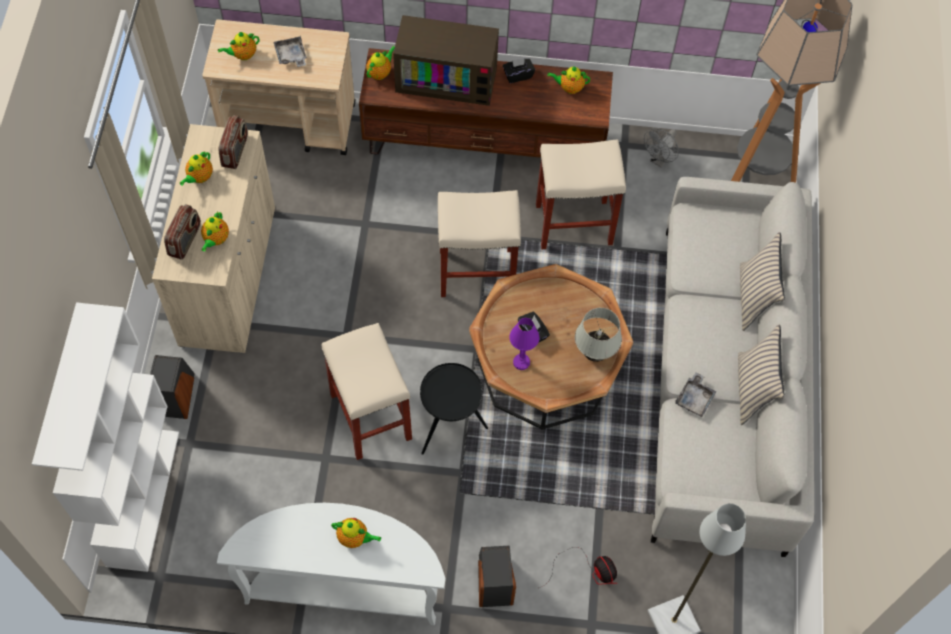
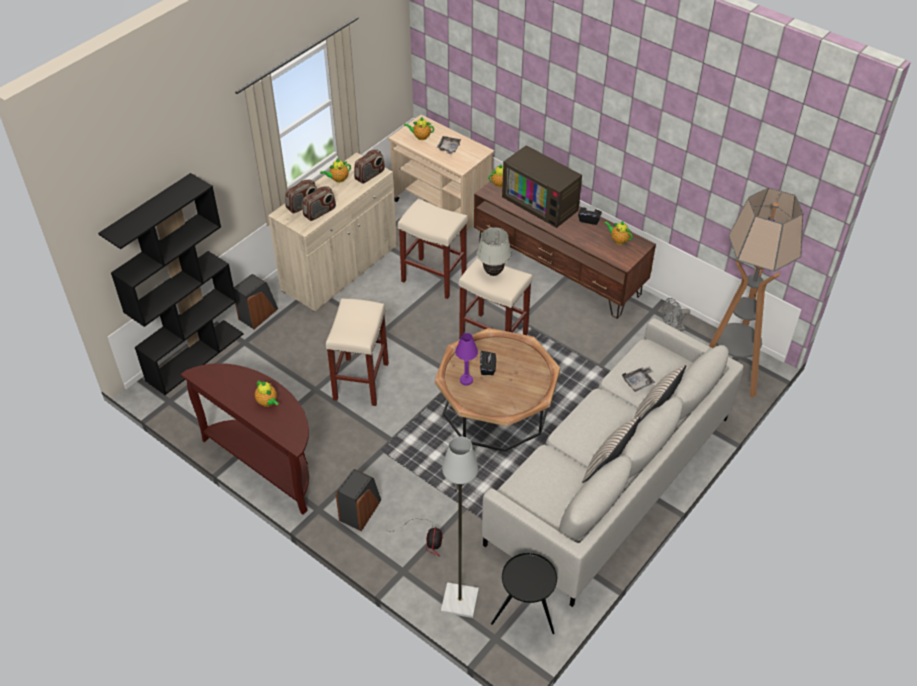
camera: 35 degrees right, 15 degrees down
(142, 497) = (195, 356): white bookcase -> black bookcase
(216, 240) = (320, 212): teapot -> radio
(344, 587) = (267, 463): white console table -> brown console table
(450, 427) = (405, 412): black side table -> black side table (525, 617)
(572, 224) = (580, 339): beige stool -> beige stool (433, 278)
(594, 354) = (518, 399): white table lamp -> white table lamp (493, 273)
(695, 398) = (562, 451): grey tray -> grey tray (639, 382)

